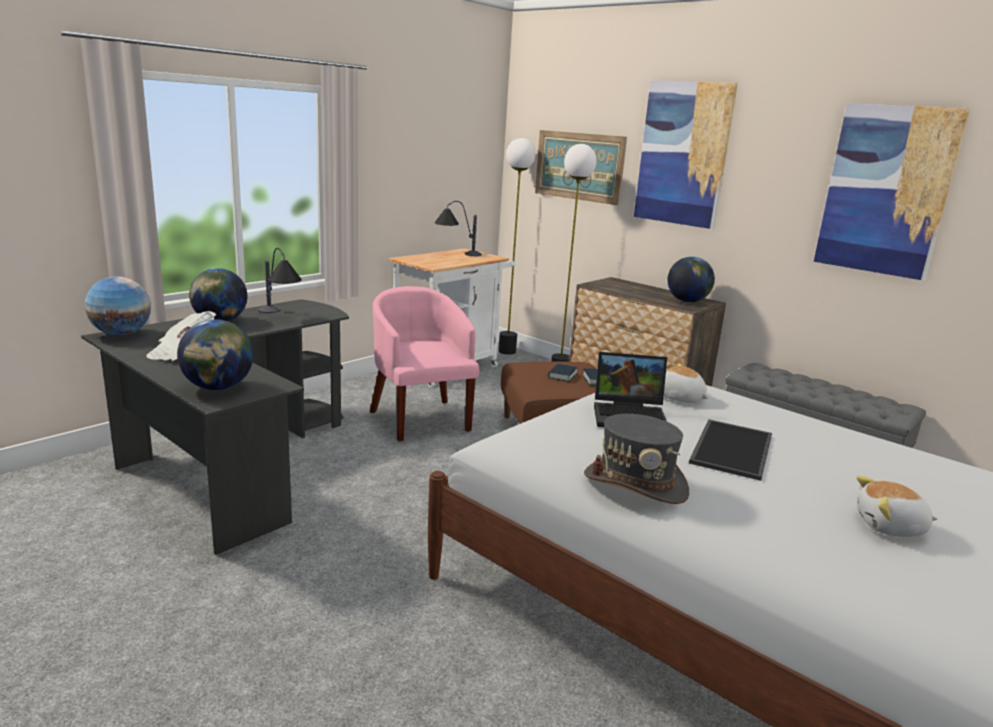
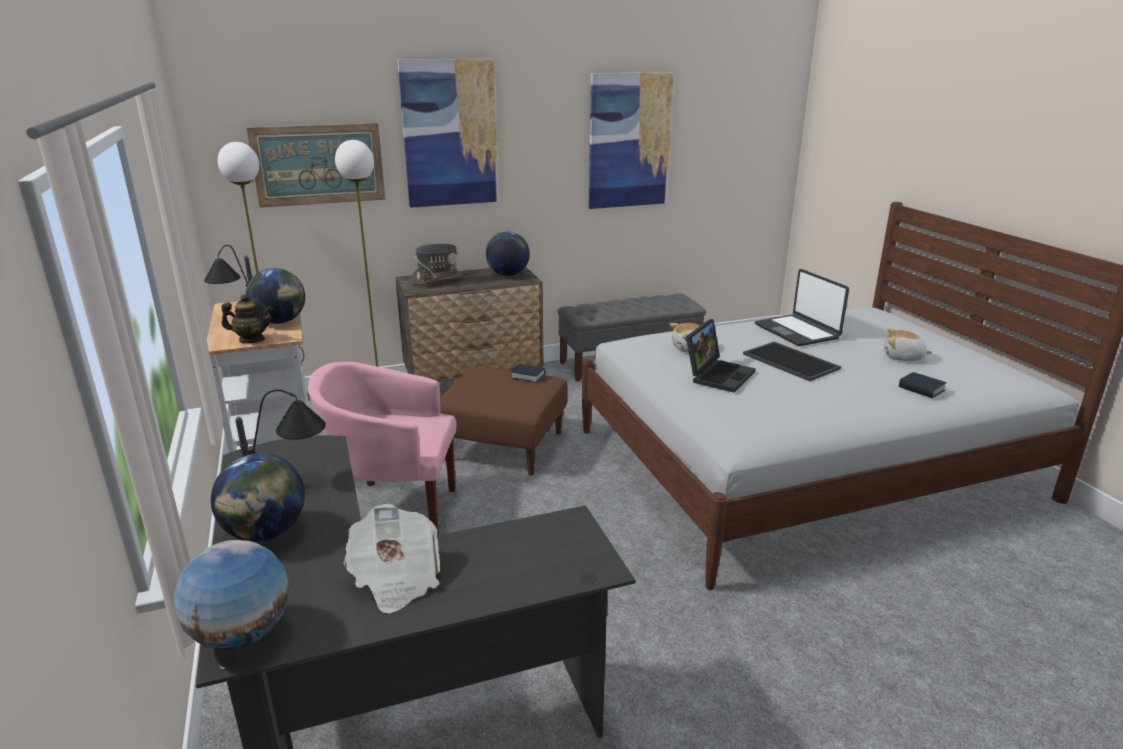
camera: 60 degrees left, 5 degrees up
(218, 387) = (556, 562): globe -> globe (280, 322)
(418, 262) = (252, 340): none -> teapot
(562, 376) = (503, 387): book -> book (921, 389)
(635, 484) = (837, 408): grey hat -> grey hat (438, 280)
(842, 448) = (797, 331): none -> laptop
(890, 527) = (903, 357): plush toy -> plush toy turned 75 degrees clockwise

